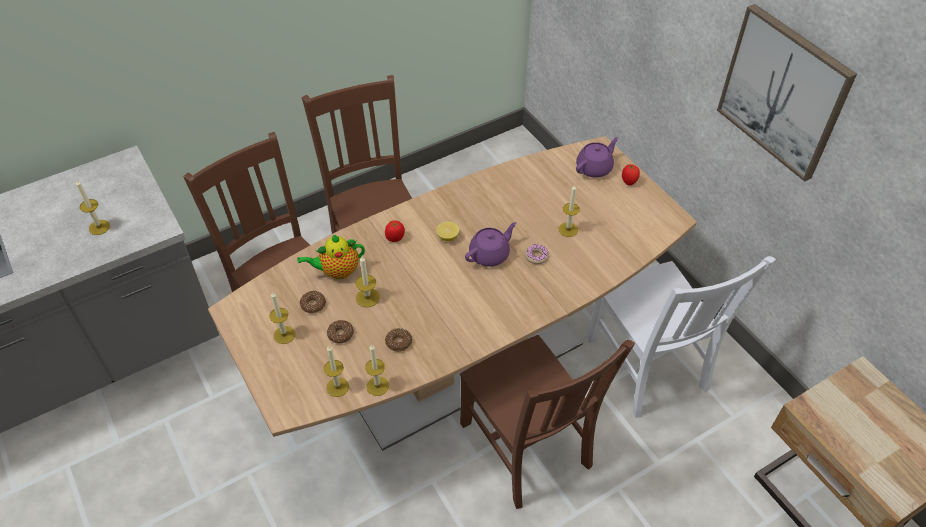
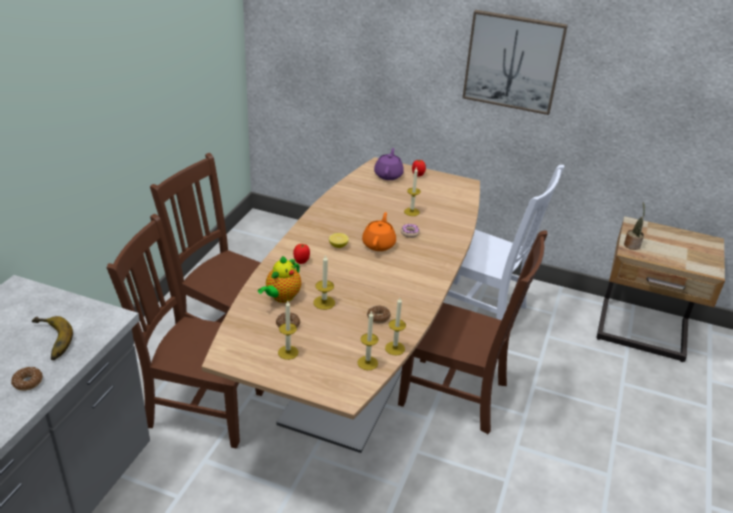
camera: 40 degrees left, 15 degrees down
(99, 227) = (48, 341): candle -> banana
(340, 334) = (331, 332): donut -> donut (28, 382)
(490, 255) = (379, 244): purple teapot -> orange teapot
(822, 401) = (632, 244): none -> potted plant

